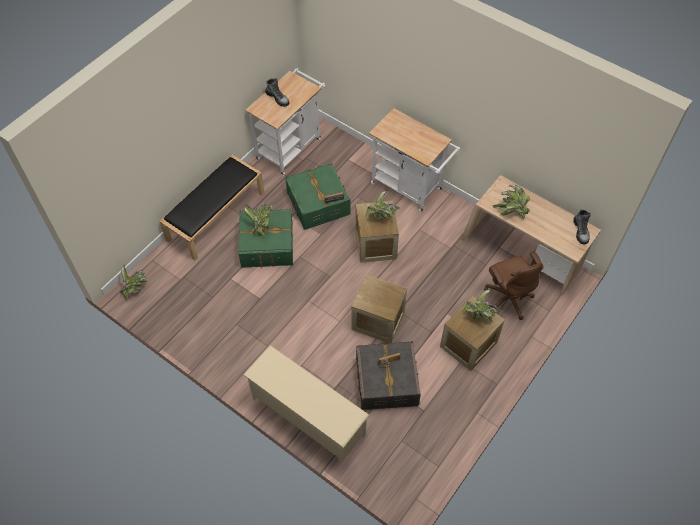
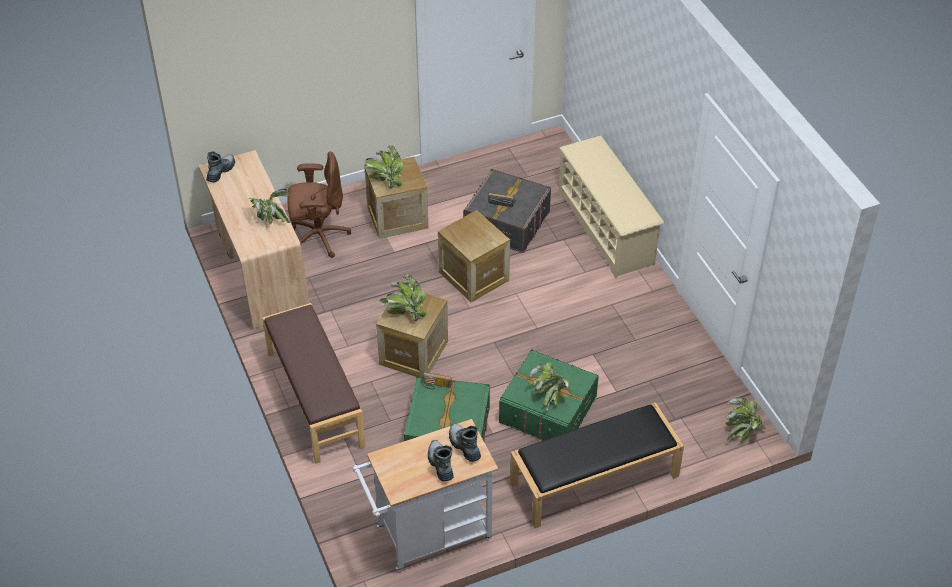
camera: 150 degrees left, 10 degrees down
(271, 112) = (464, 446): none -> boot
(410, 188) = (314, 399): white cart -> brown bench
(507, 299) = (318, 237): brown office chair -> brown office chair turned 75 degrees clockwise

